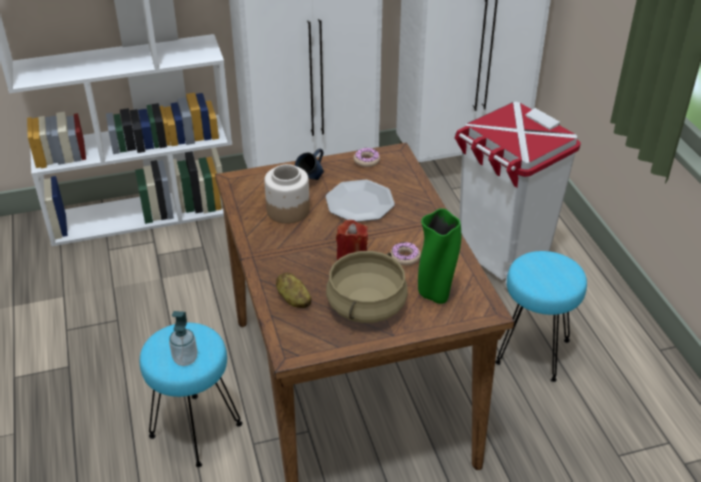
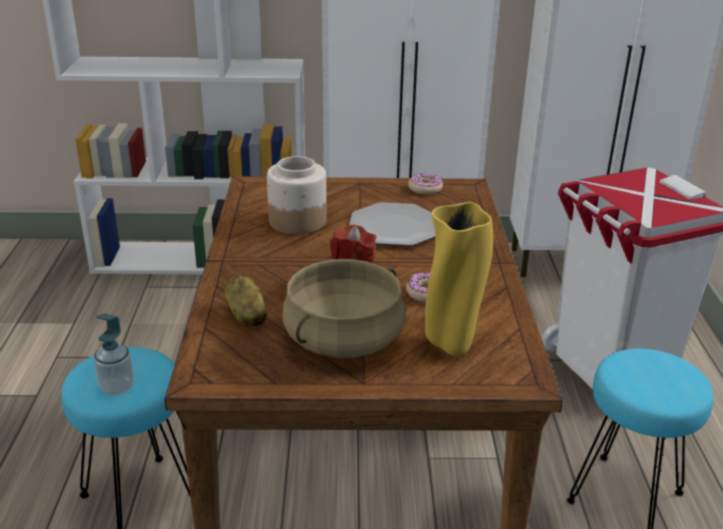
camera: 15 degrees right, 10 degrees down
(311, 180) = (344, 197): blue mug -> none
(435, 294) = (451, 343): green vase -> yellow vase

